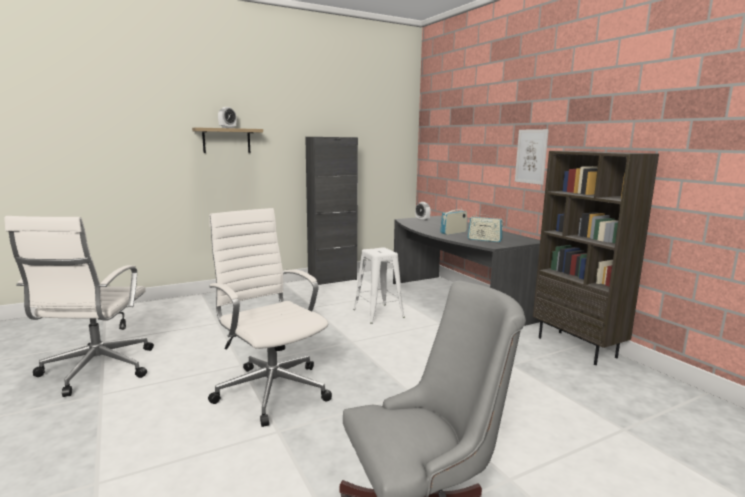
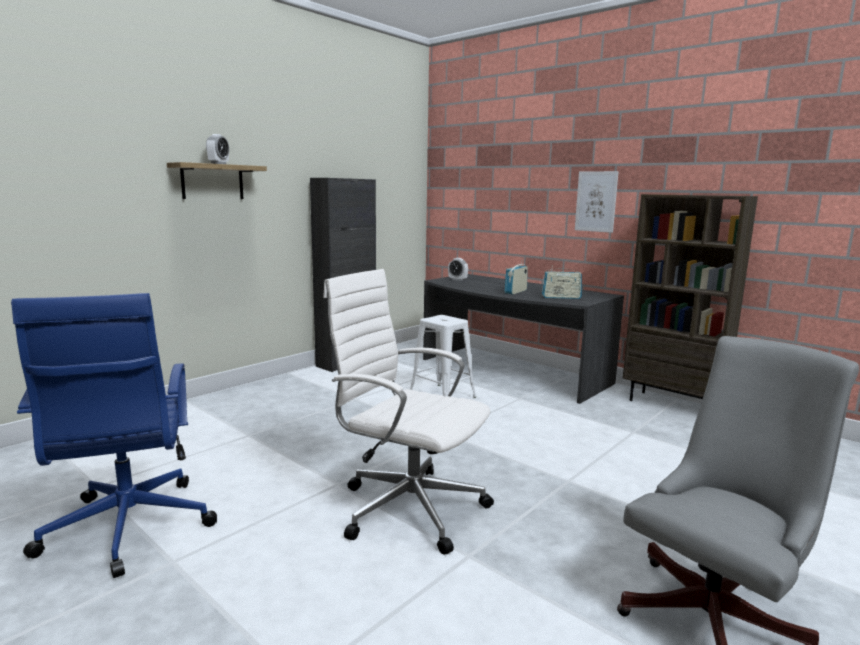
camera: 20 degrees left, 0 degrees up
(96, 370) = (128, 529): white office chair -> blue office chair

